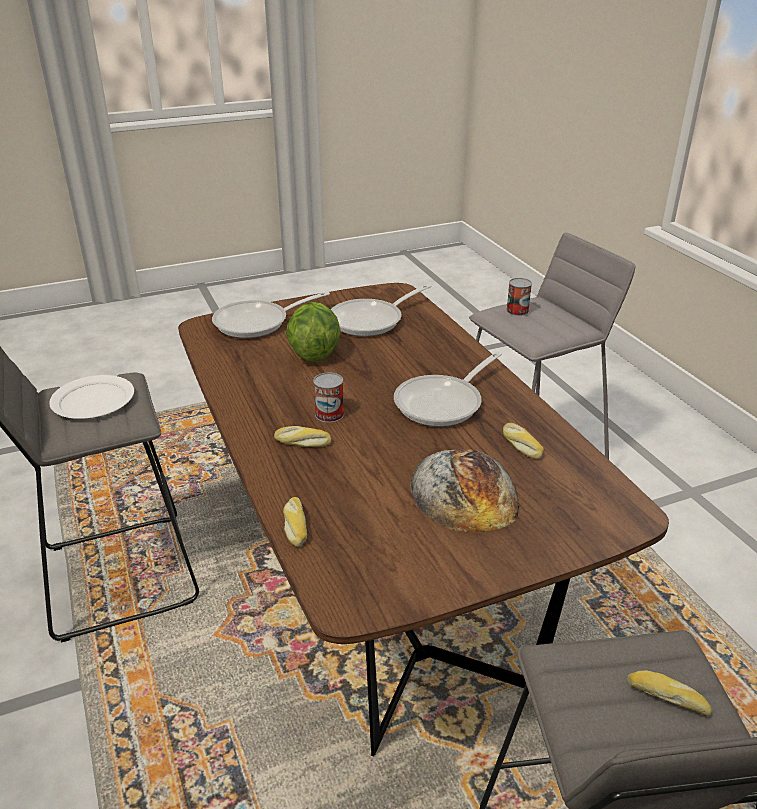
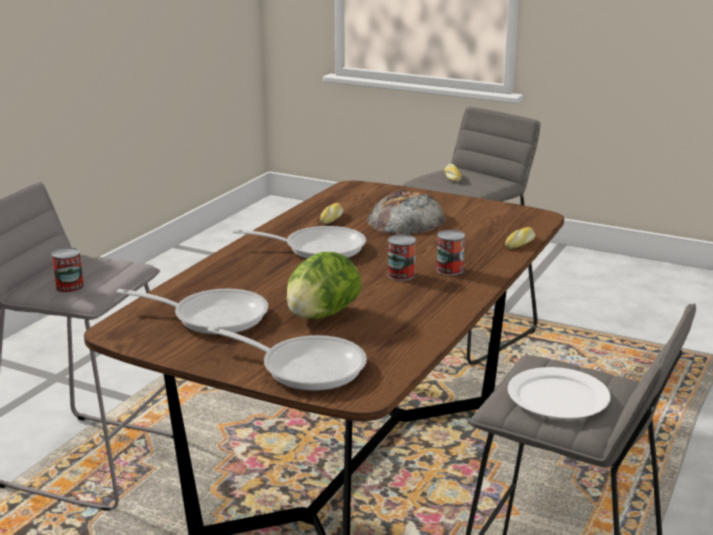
camera: 130 degrees left, 10 degrees down
(302, 443) = (449, 270): bread -> can

